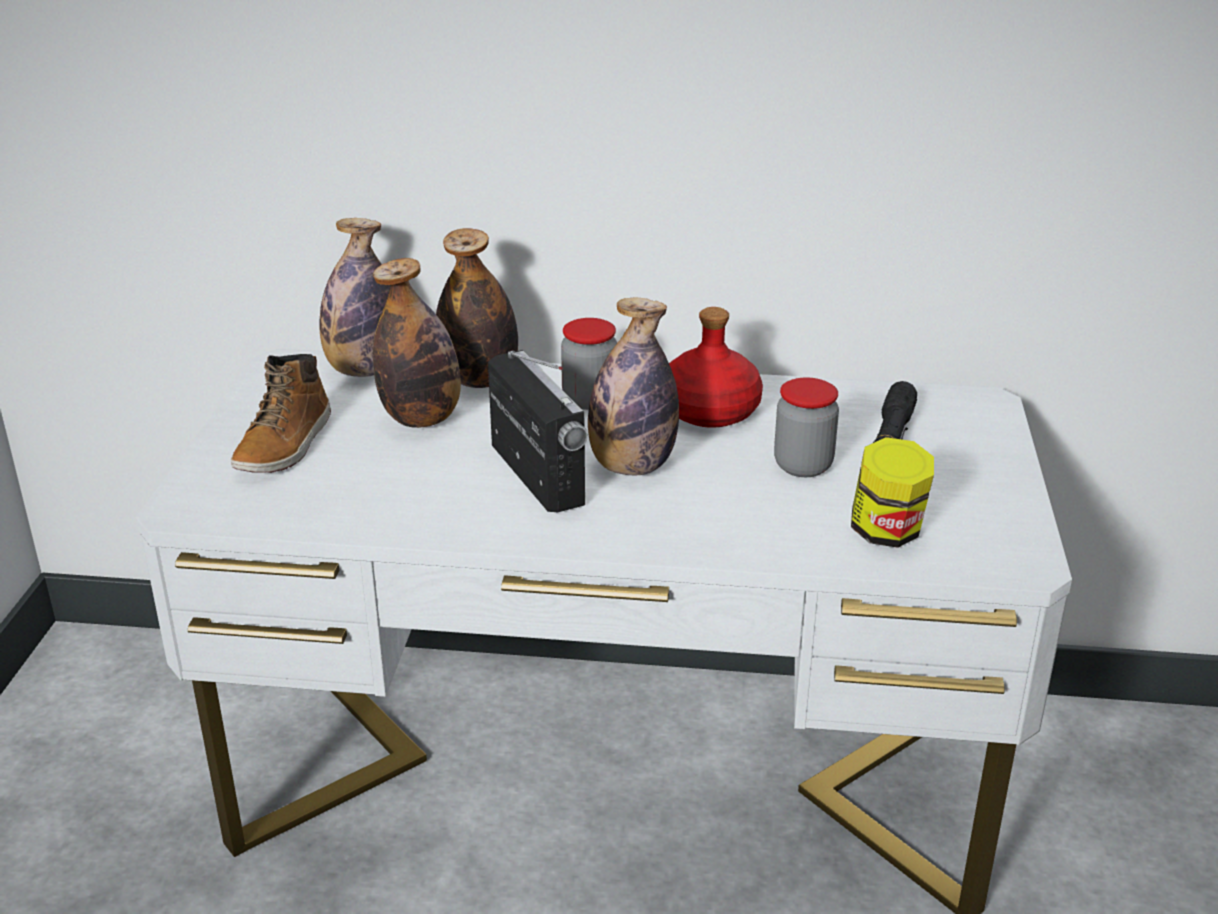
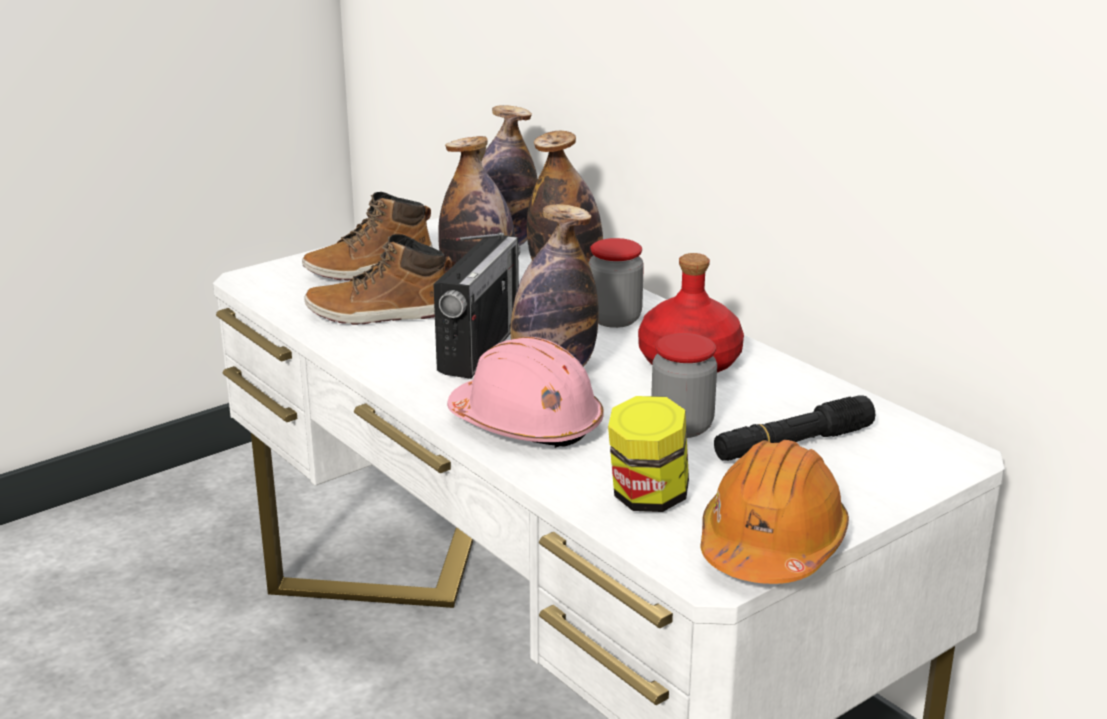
camera: 45 degrees right, 5 degrees down
(387, 485) = (379, 314): none -> boot
(701, 521) = (527, 424): none -> pink hard hat
(1012, 523) = (771, 545): none -> orange hard hat

